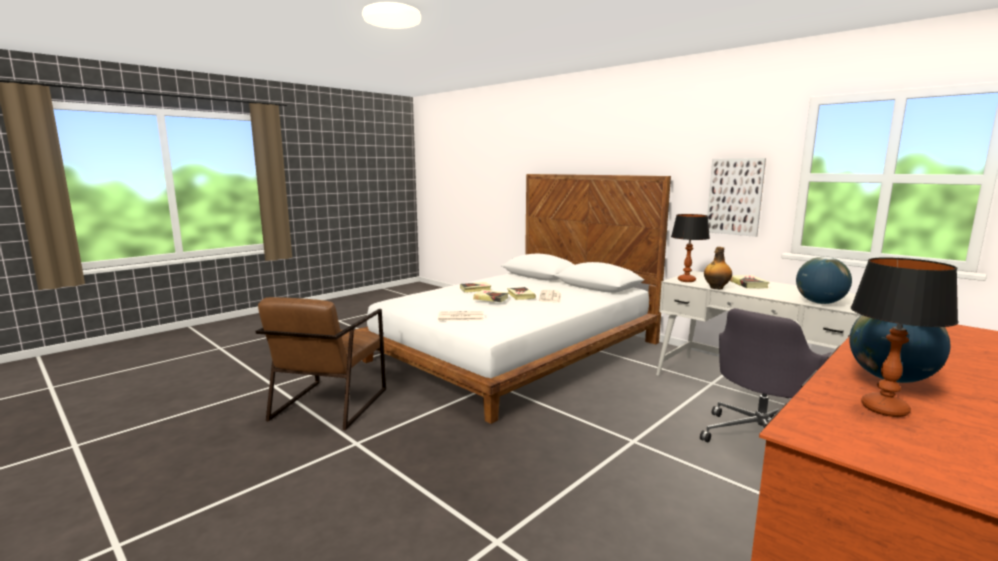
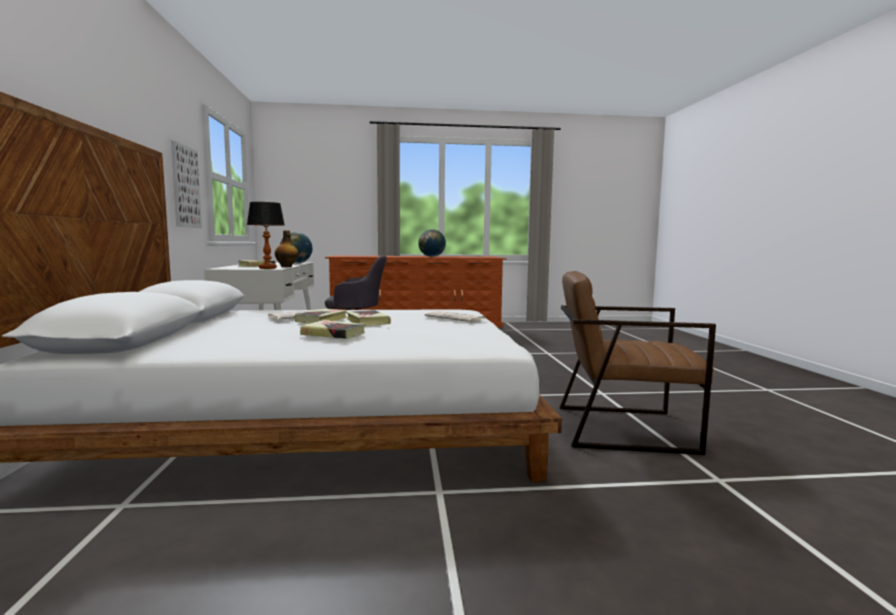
camera: 140 degrees left, 5 degrees down
(329, 404) = (623, 428): brown armchair -> brown armchair turned 135 degrees counterclockwise
(885, 409) = (460, 256): table lamp -> none

